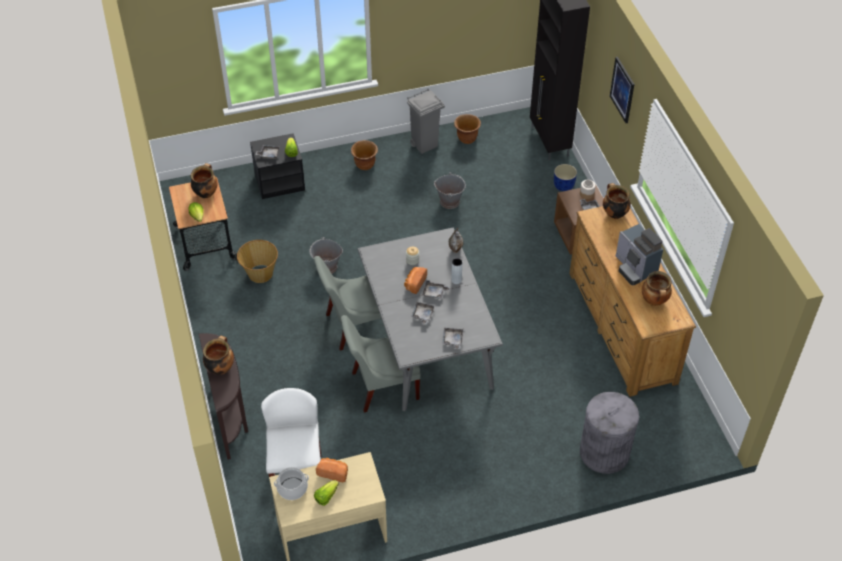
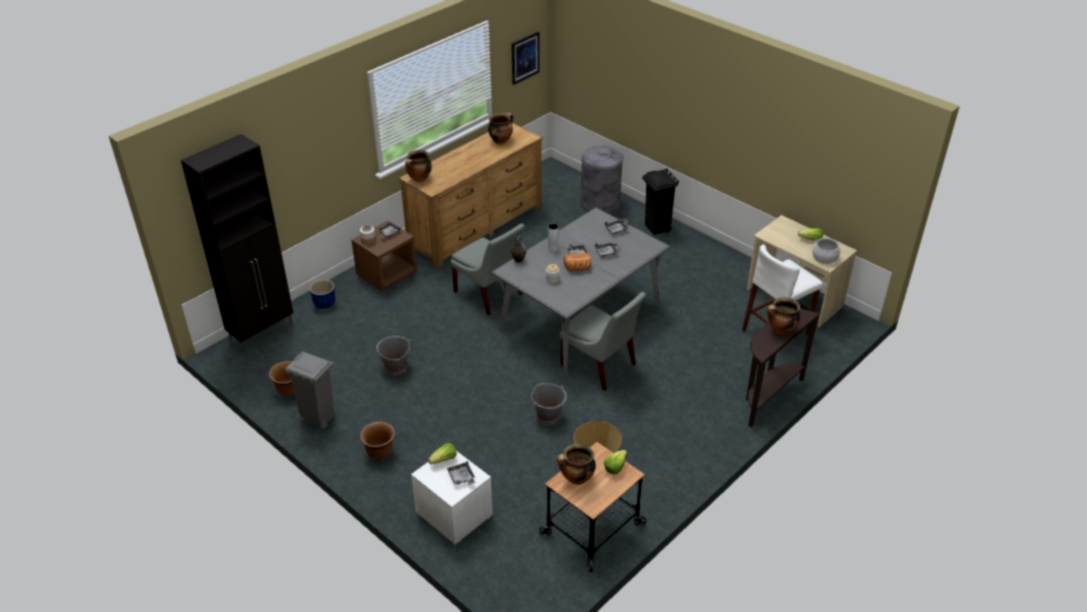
camera: 120 degrees left, 10 degrees down
(280, 181) = (453, 514): black nightstand -> white nightstand
(333, 472) = (789, 244): bread -> none
(381, 386) = (648, 325): grey chair -> grey chair (489, 294)
(526, 480) = (657, 228): none -> black trash can
(622, 90) = (321, 134): picture -> picture (525, 57)
(635, 268) = (473, 155): coffee machine -> none

